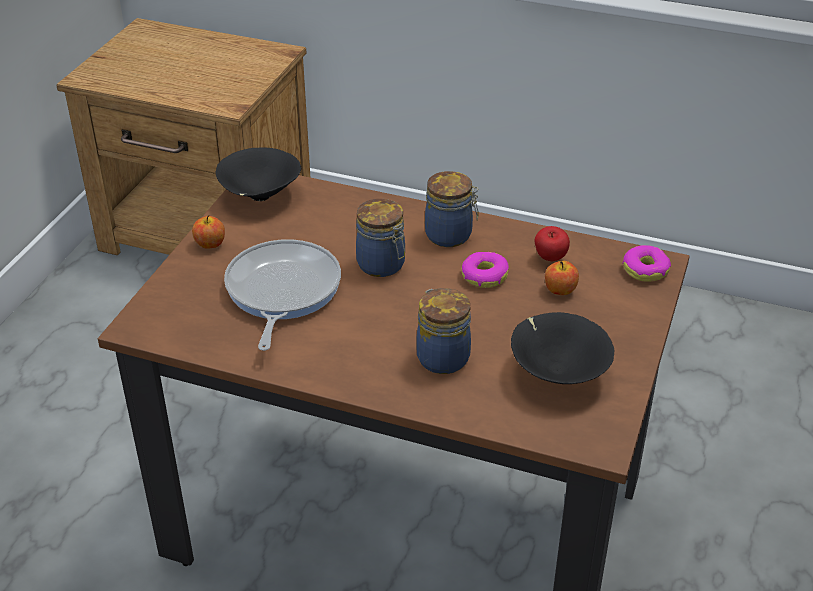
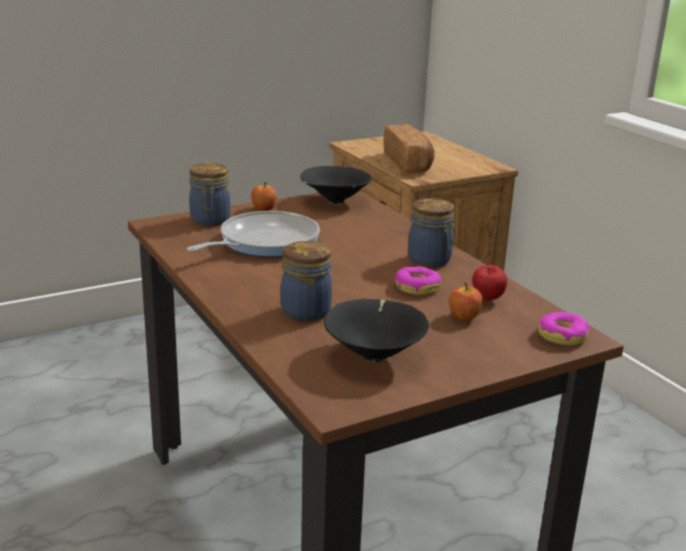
camera: 40 degrees right, 15 degrees down
(189, 83) = (408, 163): none -> bread
(382, 265) = (353, 256): jar -> jar (210, 220)

